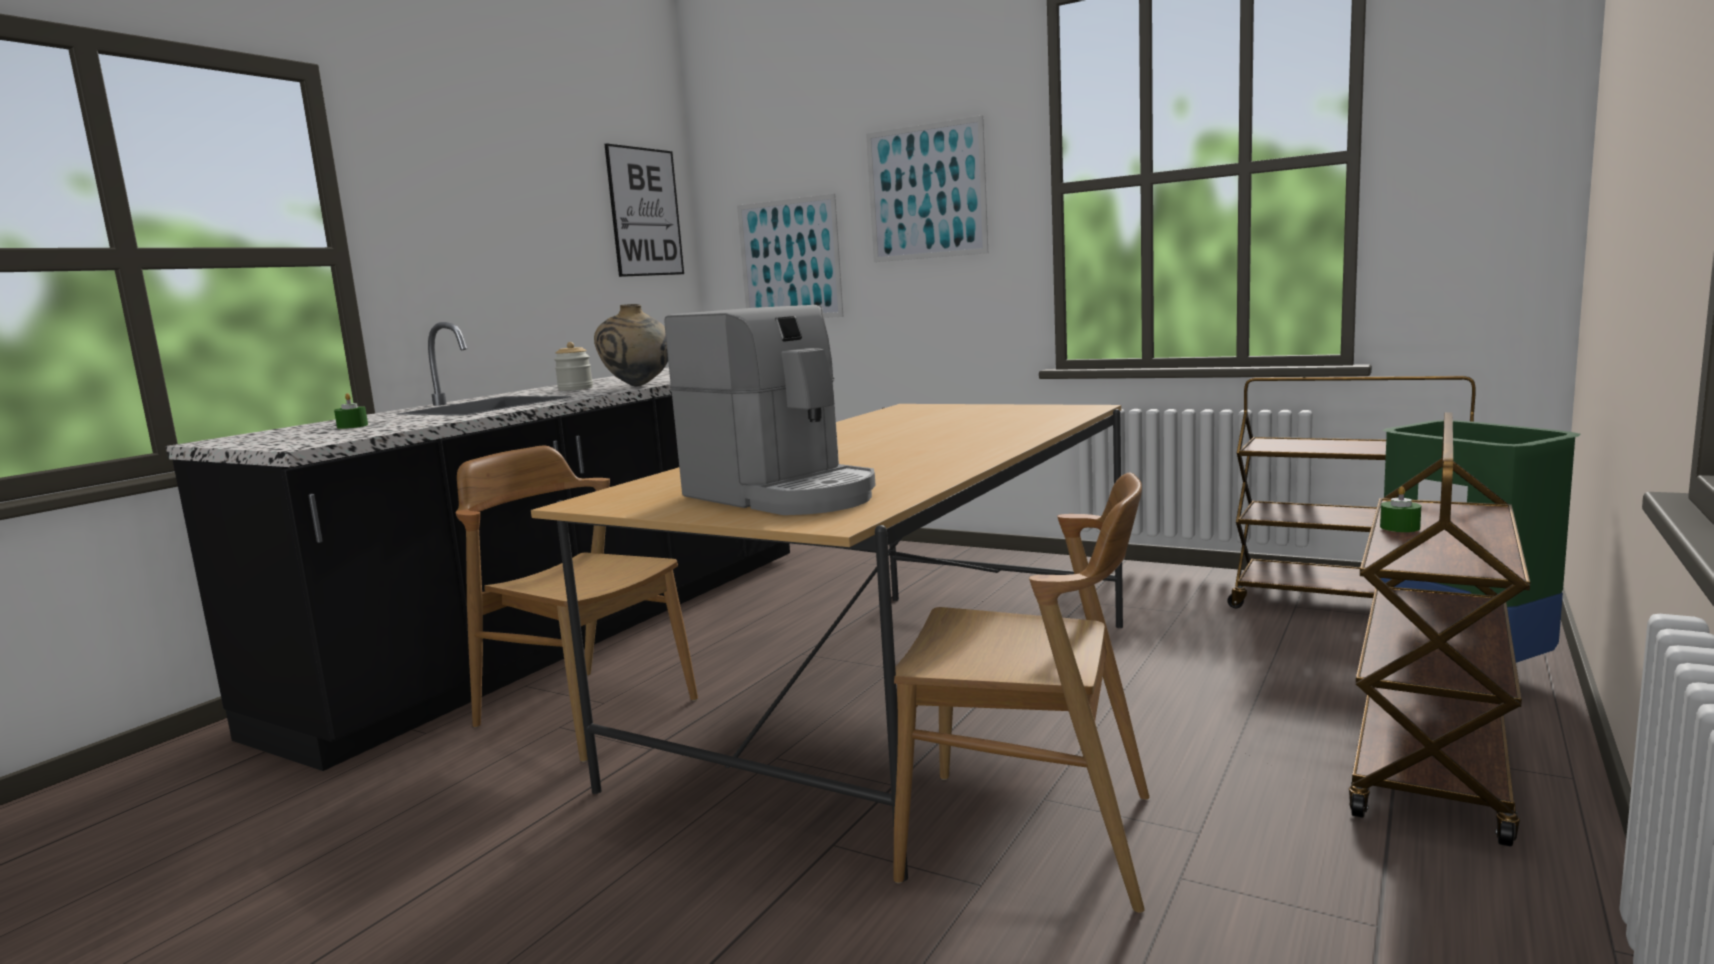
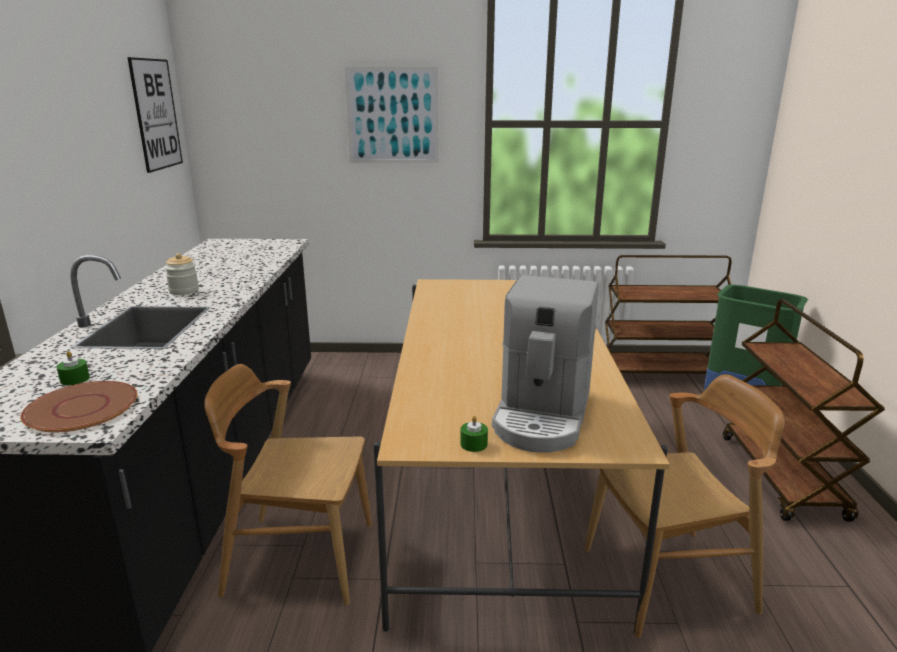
camera: 30 degrees left, 10 degrees up
(317, 437) = (82, 408): none -> brown plate
(639, 386) = (242, 285): beige vase -> none
(783, 495) = (542, 415): coffee machine -> coffee machine turned 90 degrees clockwise
(789, 260) = (276, 155): picture -> none
(1399, 527) = (784, 368): green candle -> green candle (473, 444)

